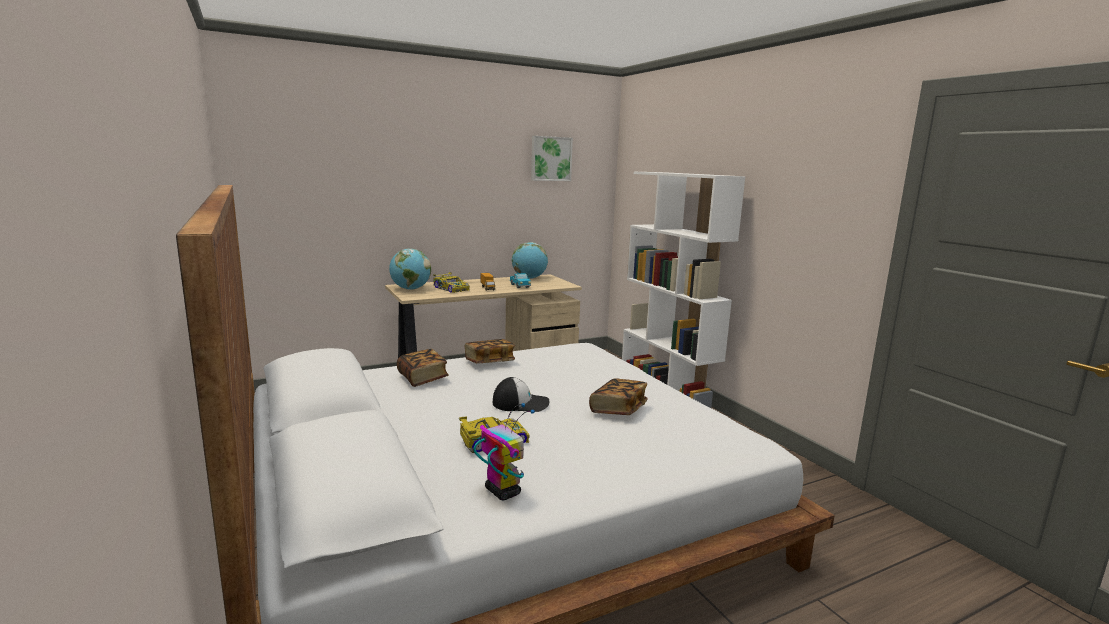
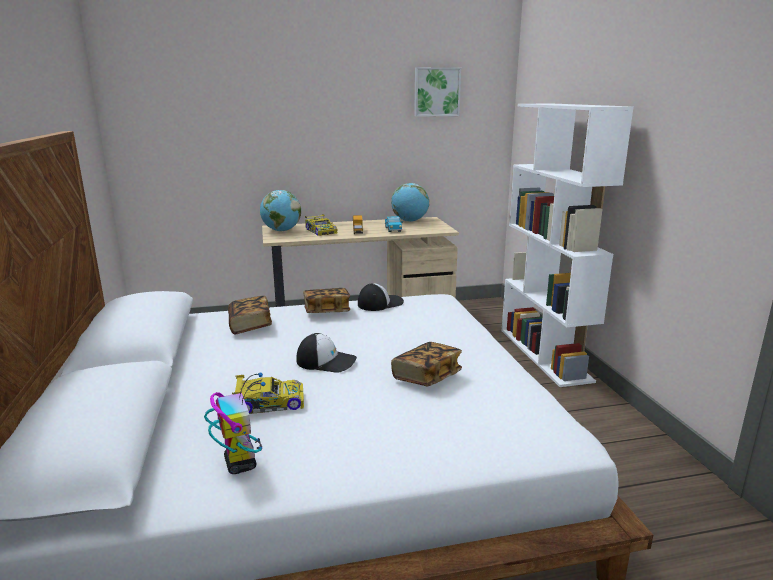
camera: 15 degrees right, 5 degrees up
(534, 352) = (380, 303): none -> cap

